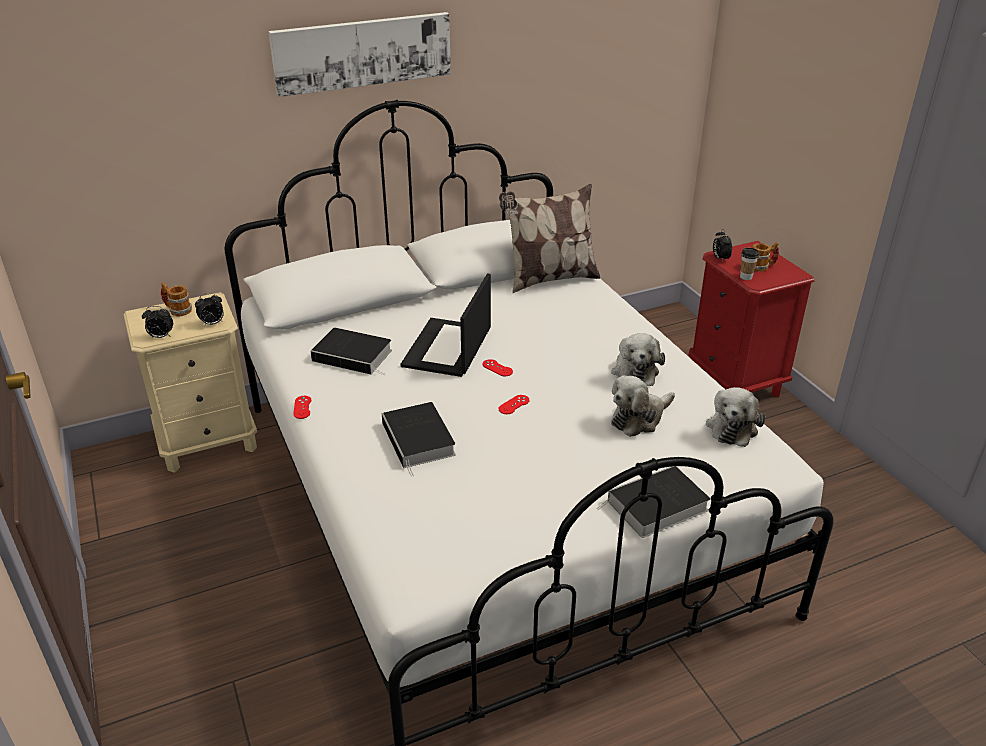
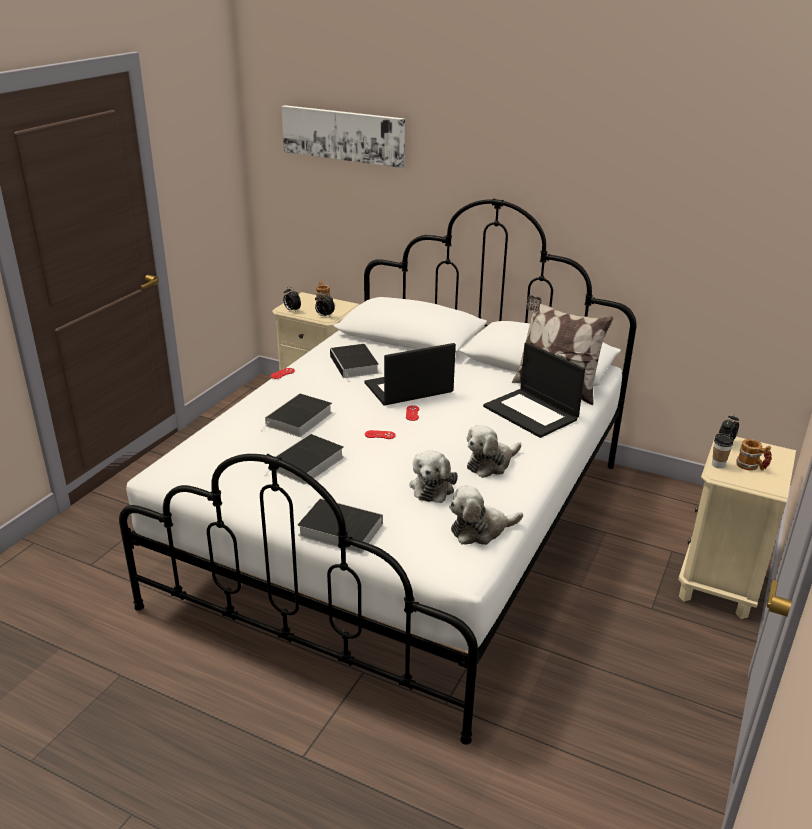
camera: 50 degrees right, 5 degrees down
(362, 52) = (486, 156): picture -> picture (343, 135)
(515, 474) = (306, 464): none -> book
(577, 310) = (532, 413): none -> laptop
(639, 418) = (433, 486): plush toy -> plush toy turned 90 degrees counterclockwise
(734, 382) = (719, 584): red nightstand -> beige nightstand

